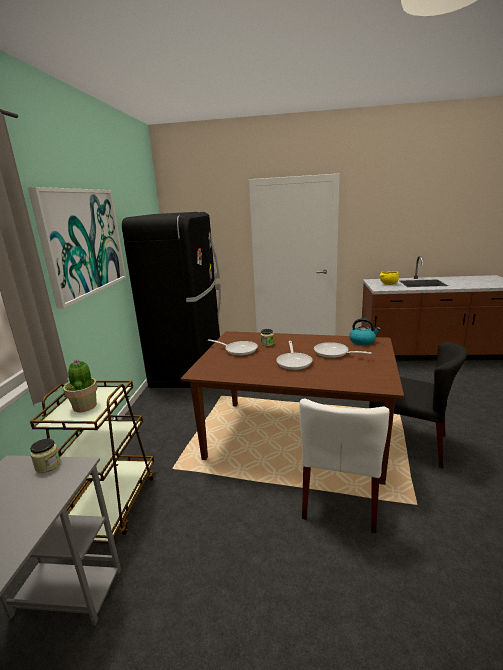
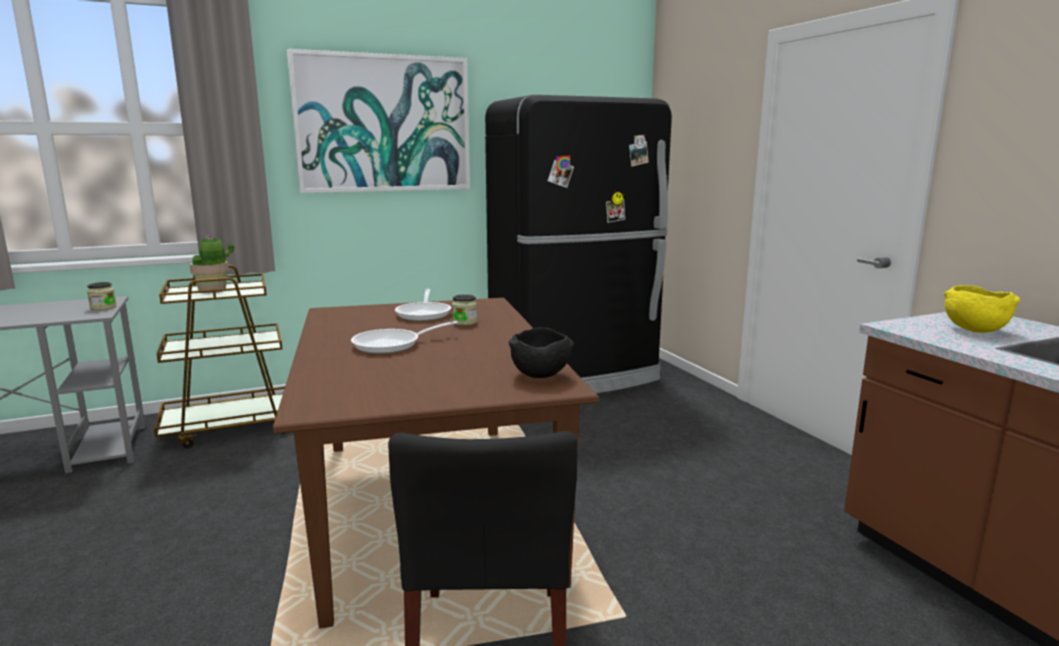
camera: 60 degrees right, 5 degrees down
(334, 353) = (452, 362): frying pan -> none
(341, 495) = (278, 582): white chair -> none
(363, 341) = (541, 375): kettle -> black bowl

